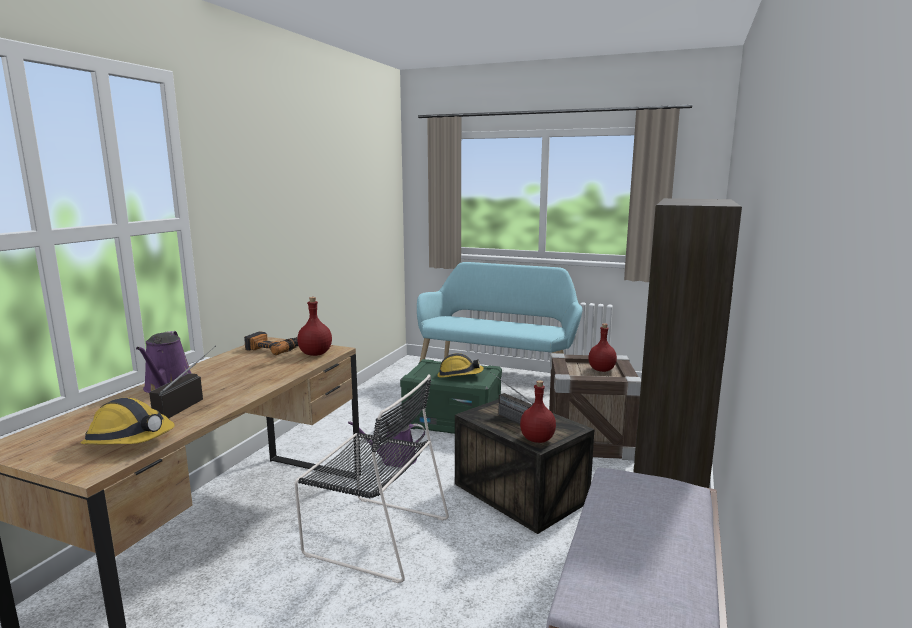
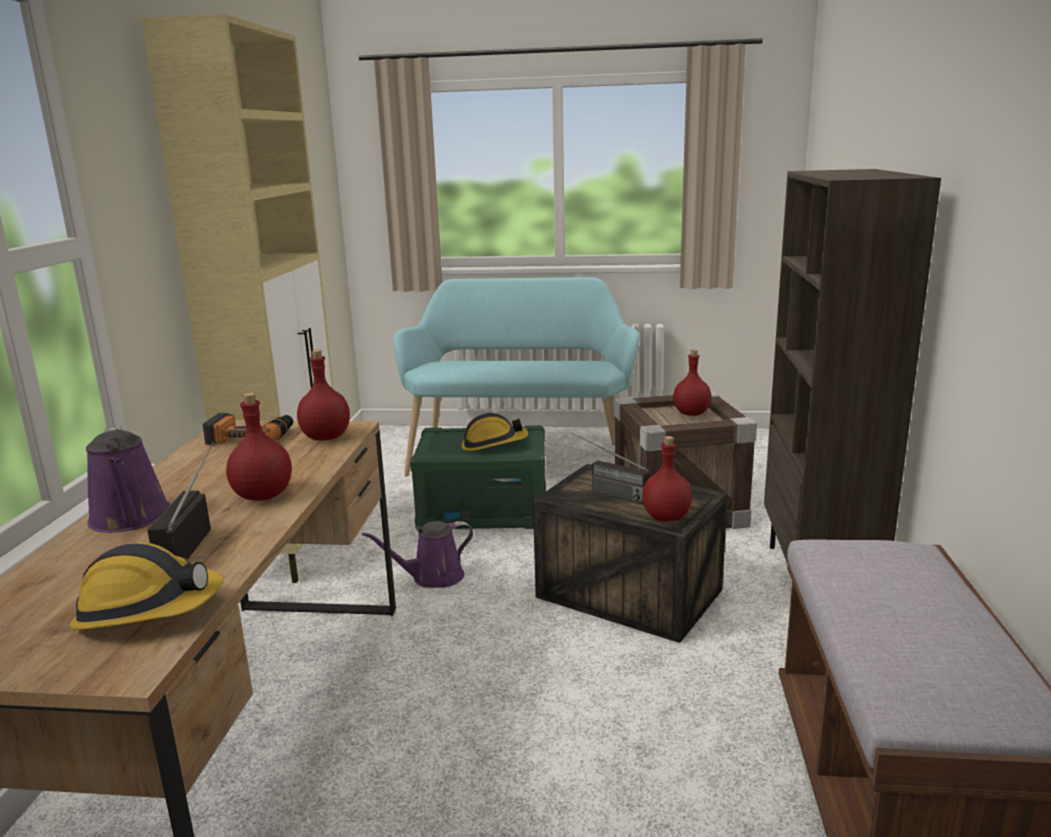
camera: 15 degrees left, 5 degrees up
(249, 384) = (264, 496): none -> red bottle
(322, 426) = (295, 547): none -> beige cabinet
(374, 535) = (462, 687): black chair -> none

